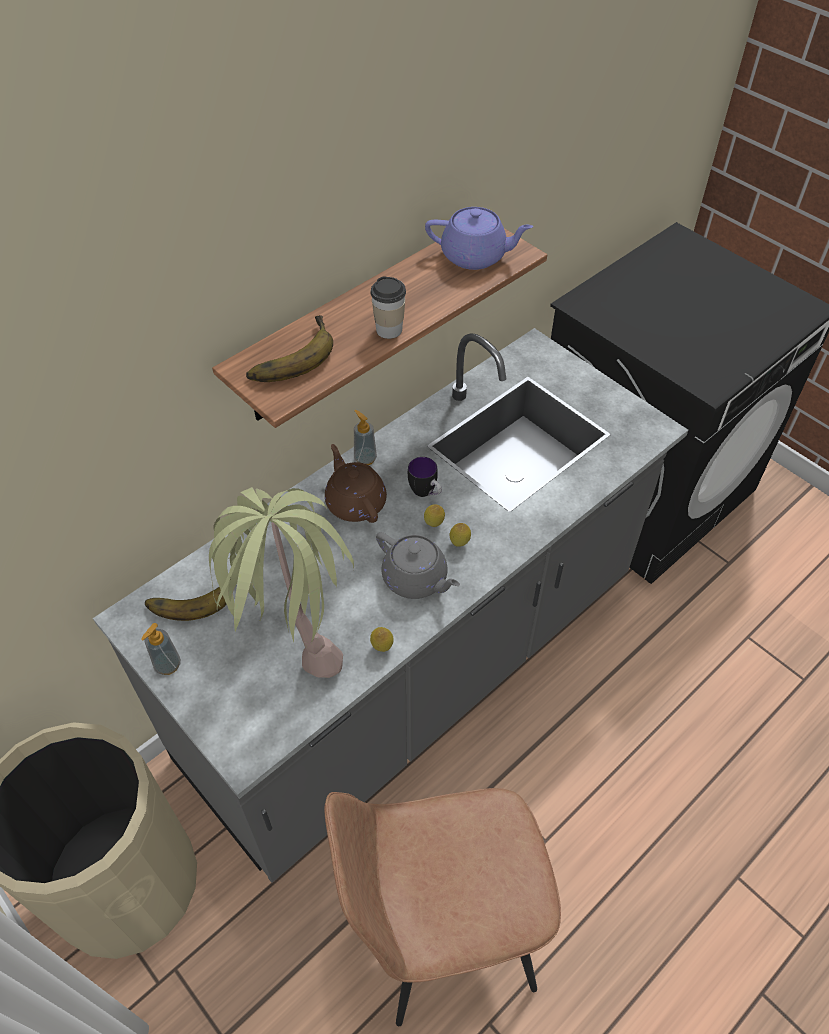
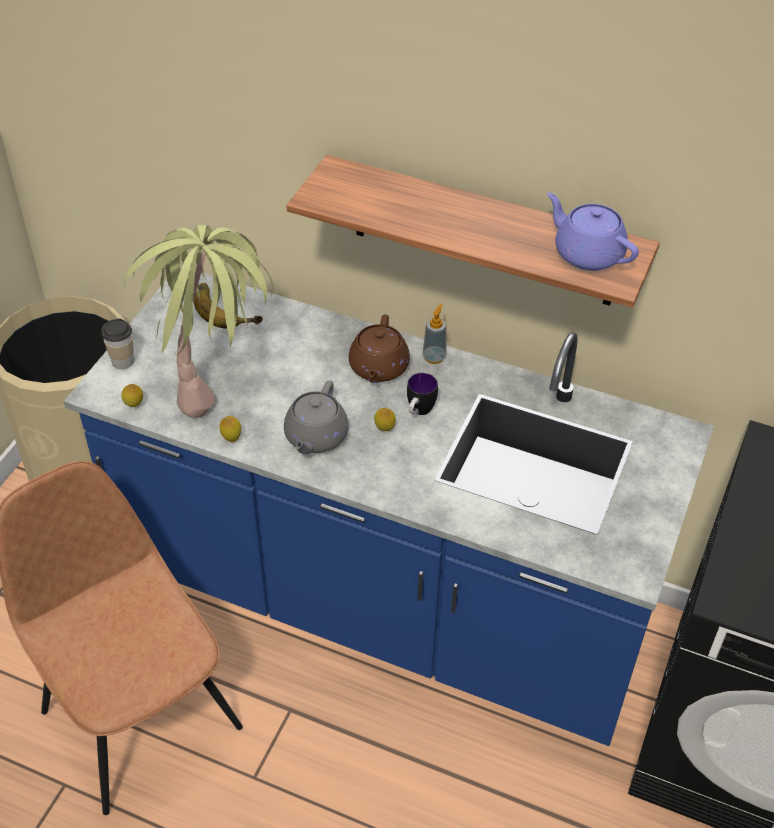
camera: 65 degrees right, 5 degrees down
(167, 665) = (156, 320): soap dispenser -> none
(288, 355) = (366, 187): banana -> none
(355, 502) = (378, 368): brown teapot -> brown teapot turned 150 degrees clockwise
(389, 330) = (438, 231): cup -> cup (123, 361)
(414, 671) = (383, 599): grey counter -> blue counter
(459, 543) = (373, 454): lemon -> lemon (134, 405)
(475, 256) = (587, 253): purple teapot -> purple teapot turned 150 degrees clockwise

